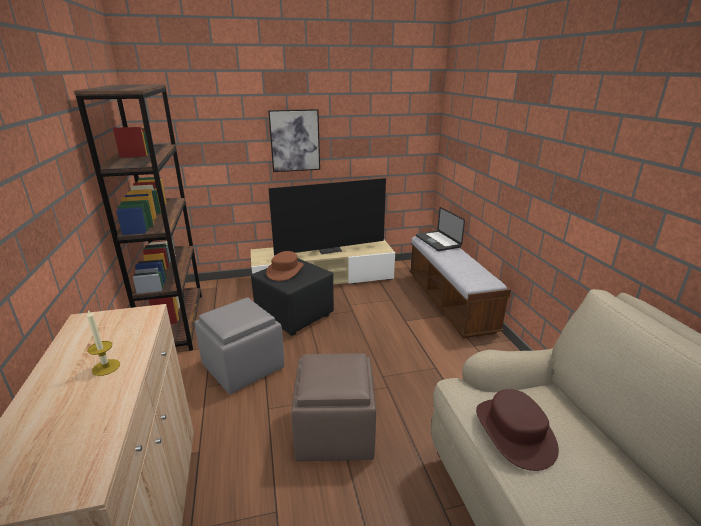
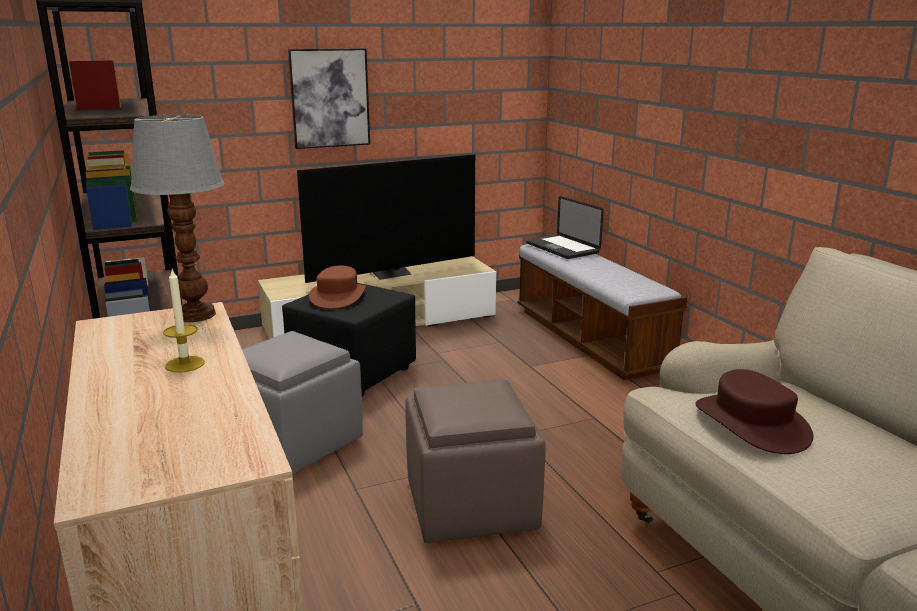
camera: 10 degrees left, 5 degrees down
(141, 316) = (193, 315): none -> table lamp

